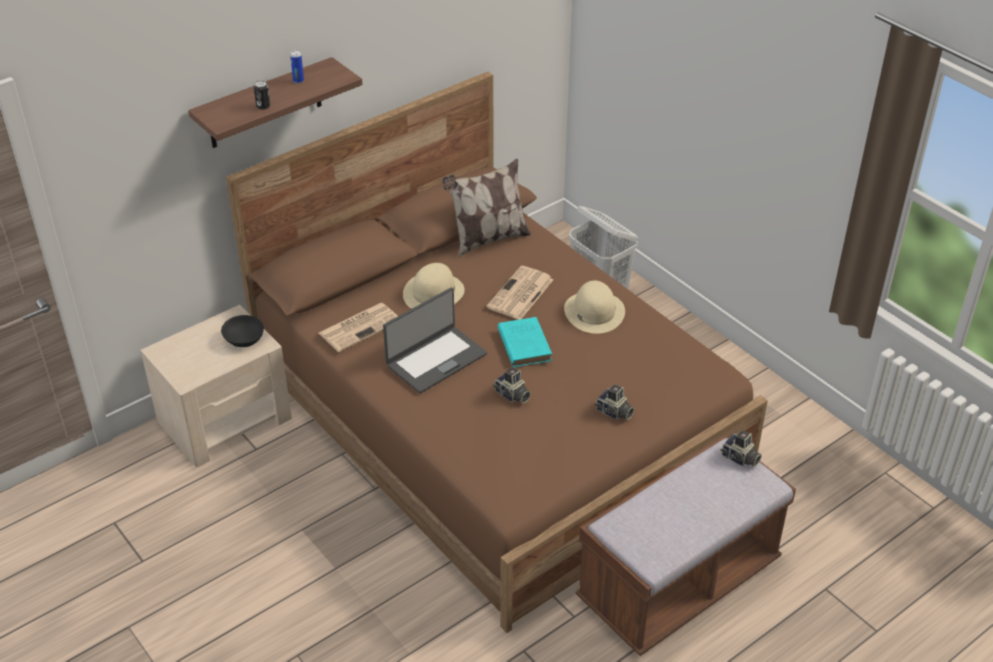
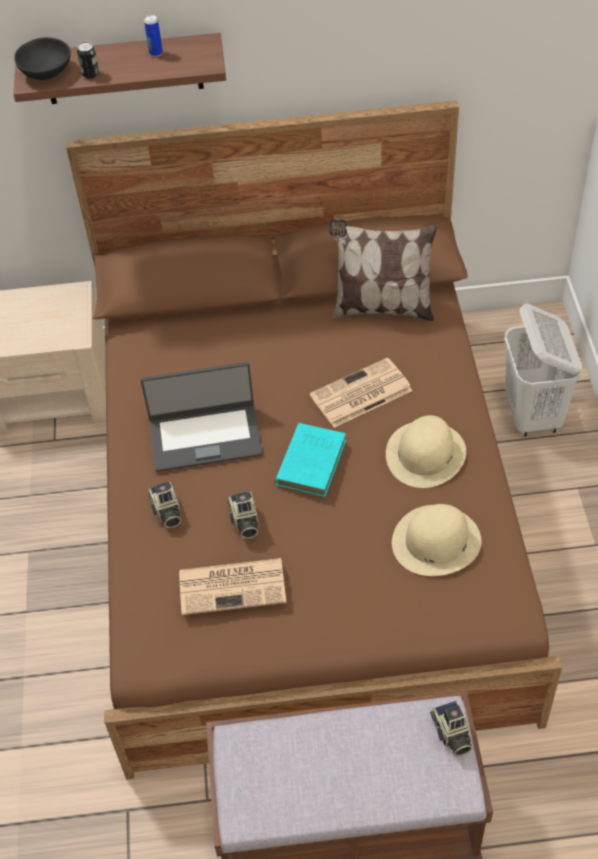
camera: 35 degrees right, 10 degrees up
(244, 340) = (63, 324): black bowl -> black bowl (47, 72)
(360, 327) = (164, 361): newspaper -> newspaper (234, 586)
(433, 293) = (270, 352): beige hat -> beige hat (436, 541)
(614, 412) = (342, 599): camera -> camera (166, 512)

